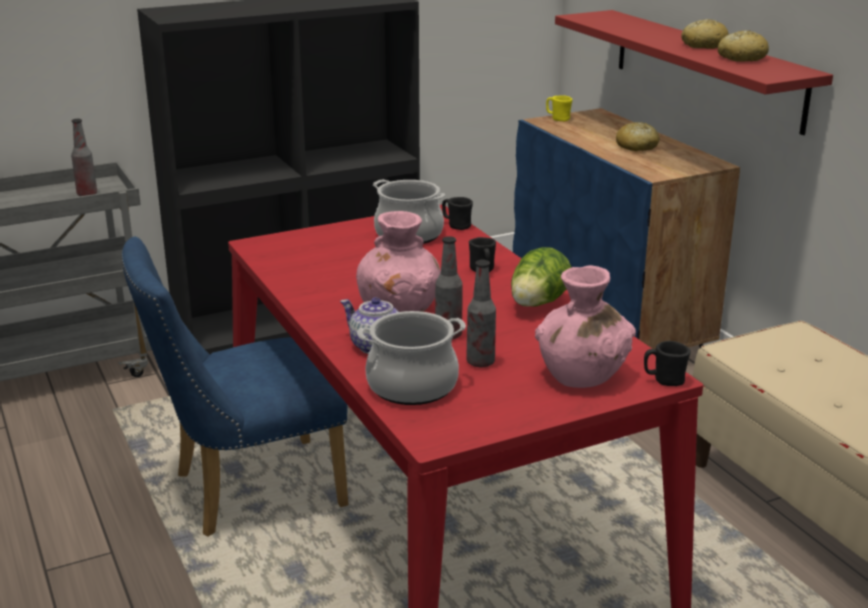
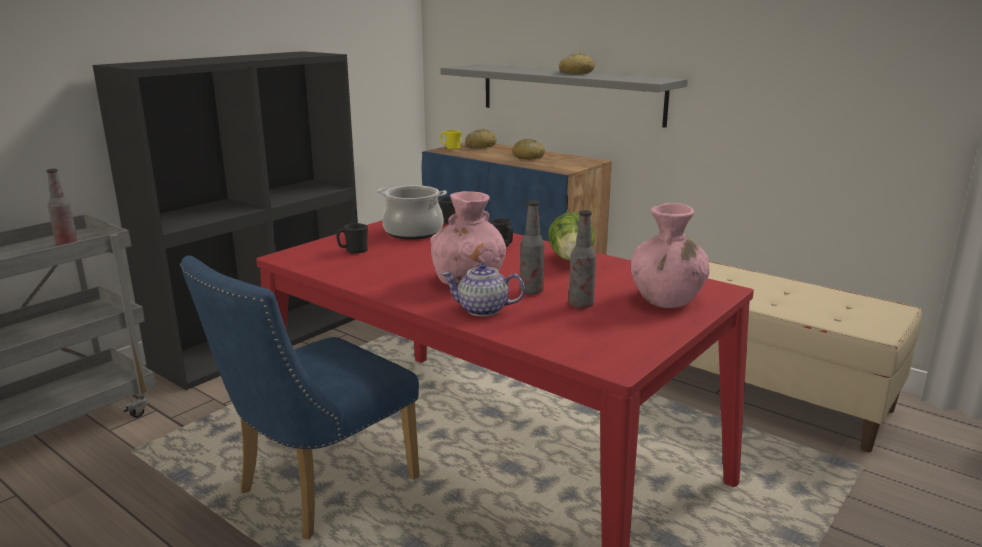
camera: 25 degrees left, 5 degrees down
(412, 386) = (549, 332): cooking pot -> none
(664, 380) = (726, 291): black mug -> black mug (353, 251)
(706, 68) = (570, 93): red shelf -> grey shelf
(741, 58) = (614, 76): bread -> bread (480, 146)

